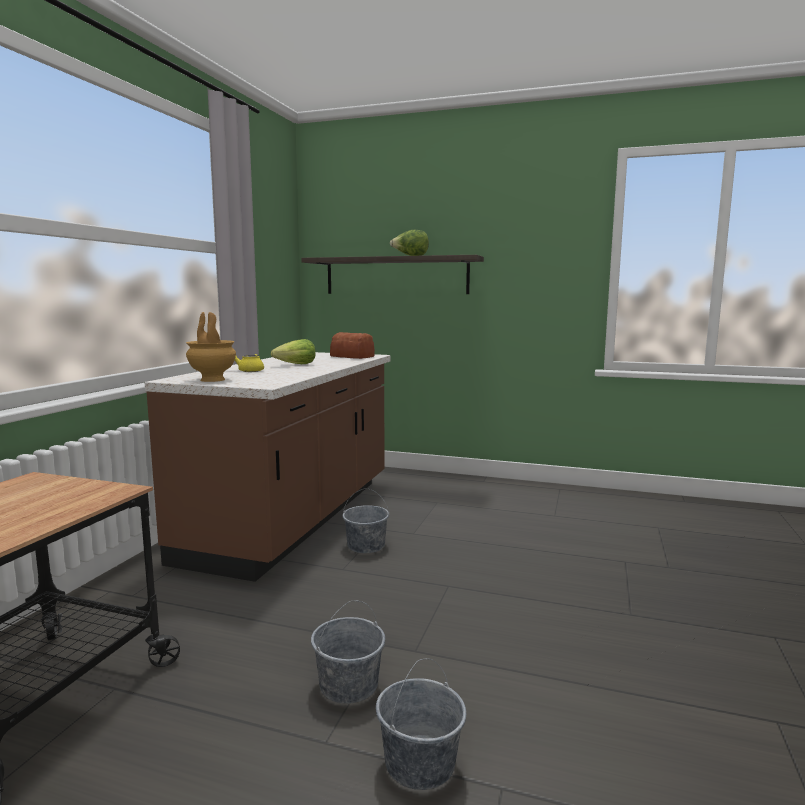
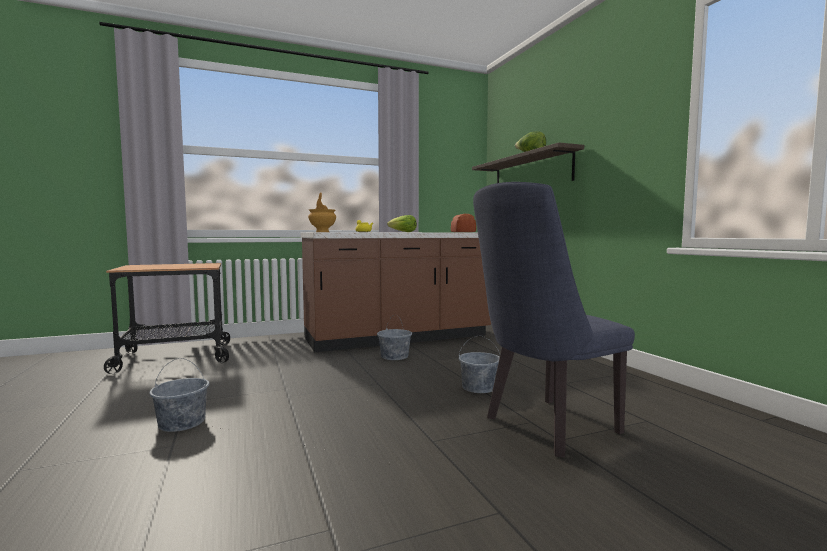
camera: 50 degrees right, 5 degrees down
(349, 684) = (238, 393): grey bucket -> grey bucket (479, 387)
(641, 562) = (544, 428): none -> blue chair

